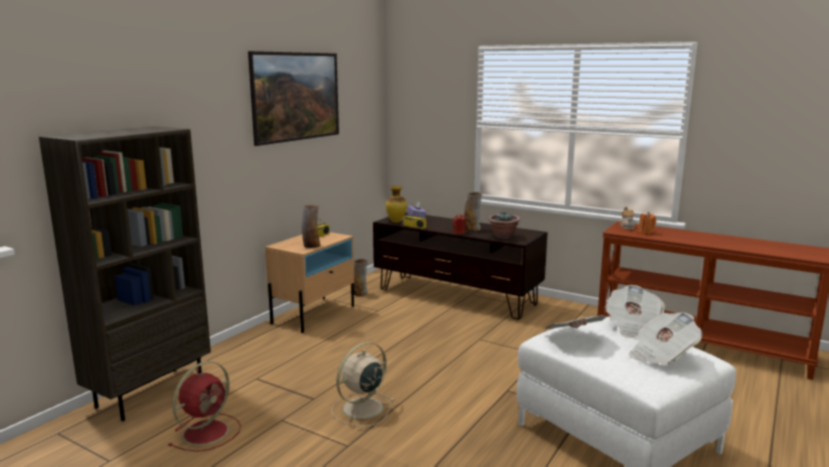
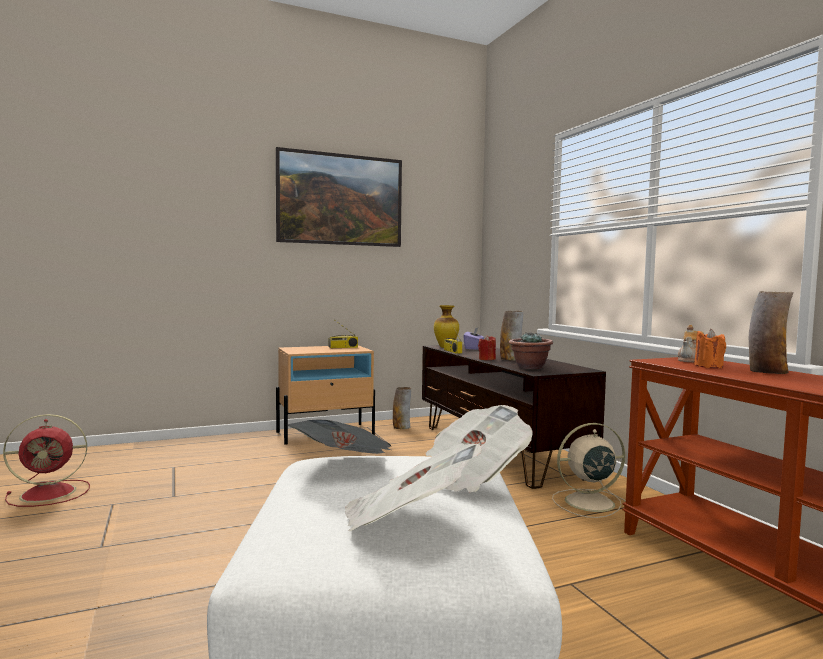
camera: 35 degrees right, 10 degrees down
(150, 392) = (90, 455): brown bookcase -> none
(311, 246) = (314, 351): vase -> vase (767, 372)
(361, 409) = (186, 519): beige fan -> beige fan (587, 502)

